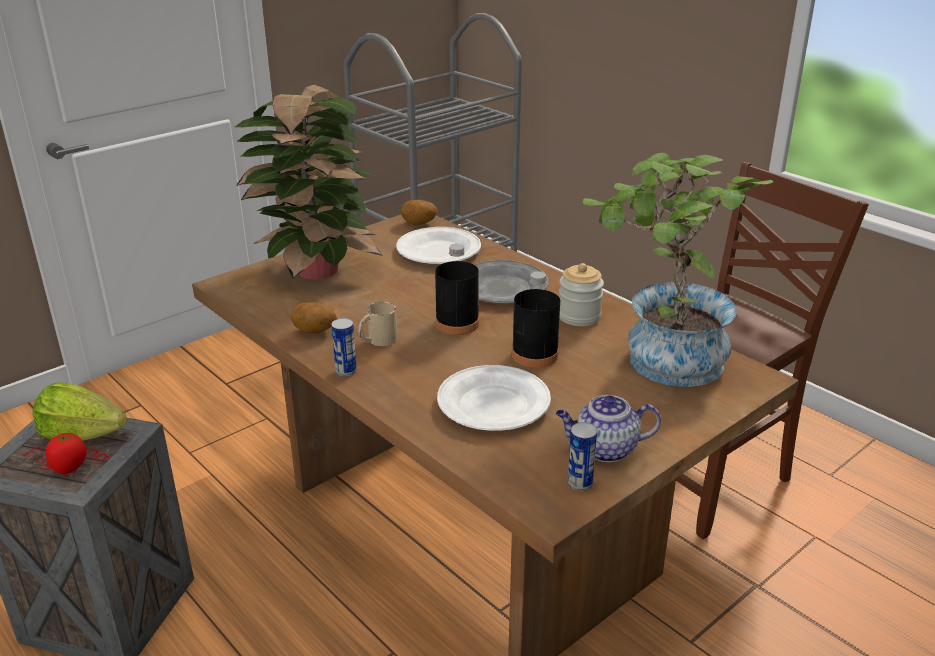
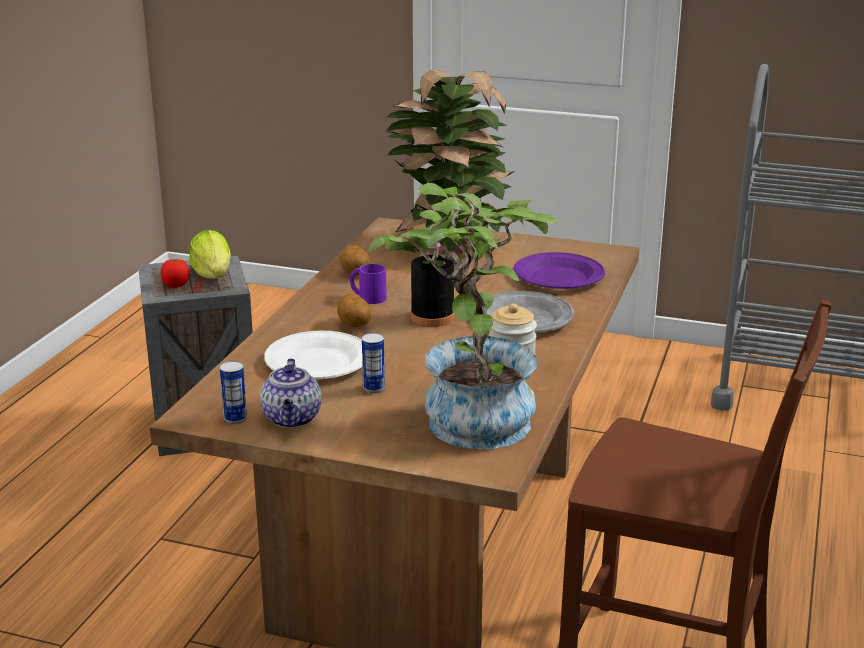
camera: 60 degrees right, 5 degrees down
(346, 371) = (309, 299): can -> can (373, 389)
(377, 340) = (367, 297): beige mug -> purple mug
(419, 224) = (602, 255): potato -> potato (354, 325)
(439, 250) = (559, 277): white plate -> purple plate
(534, 354) = (416, 359): black bottle -> none
(604, 449) = (292, 419): teapot -> teapot turned 150 degrees counterclockwise

